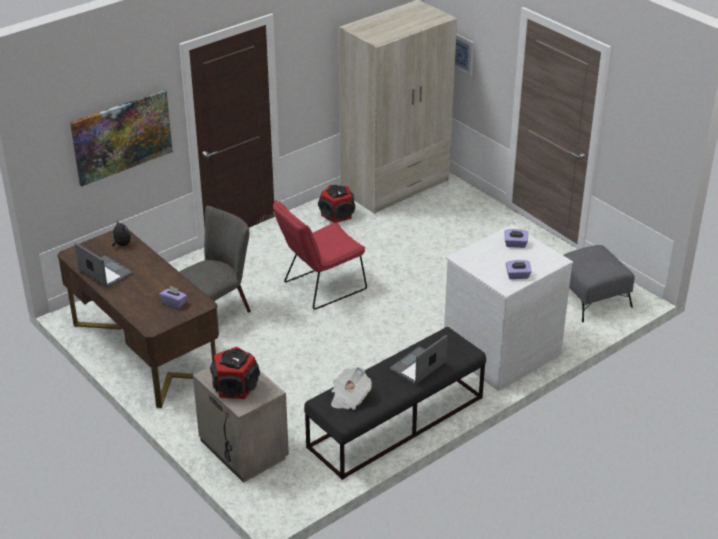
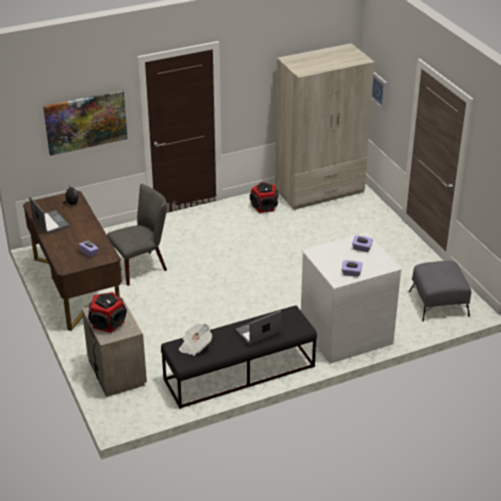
camera: 15 degrees right, 0 degrees up
(320, 287) = (226, 260): red chair -> none

